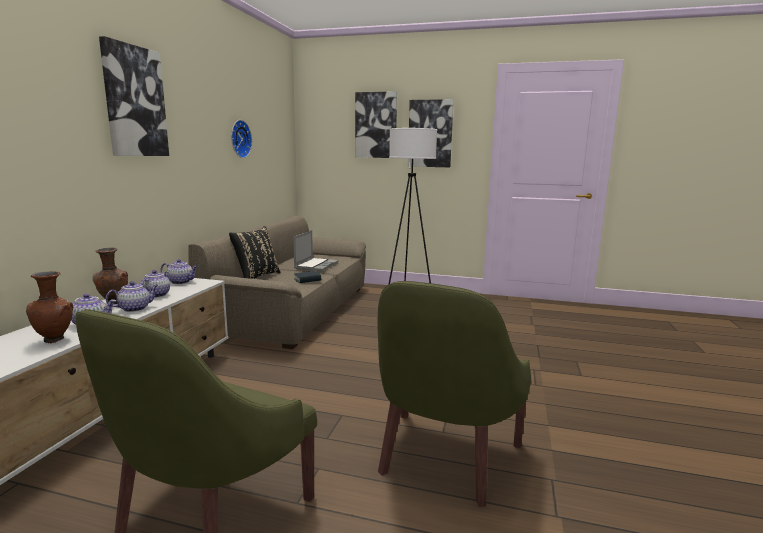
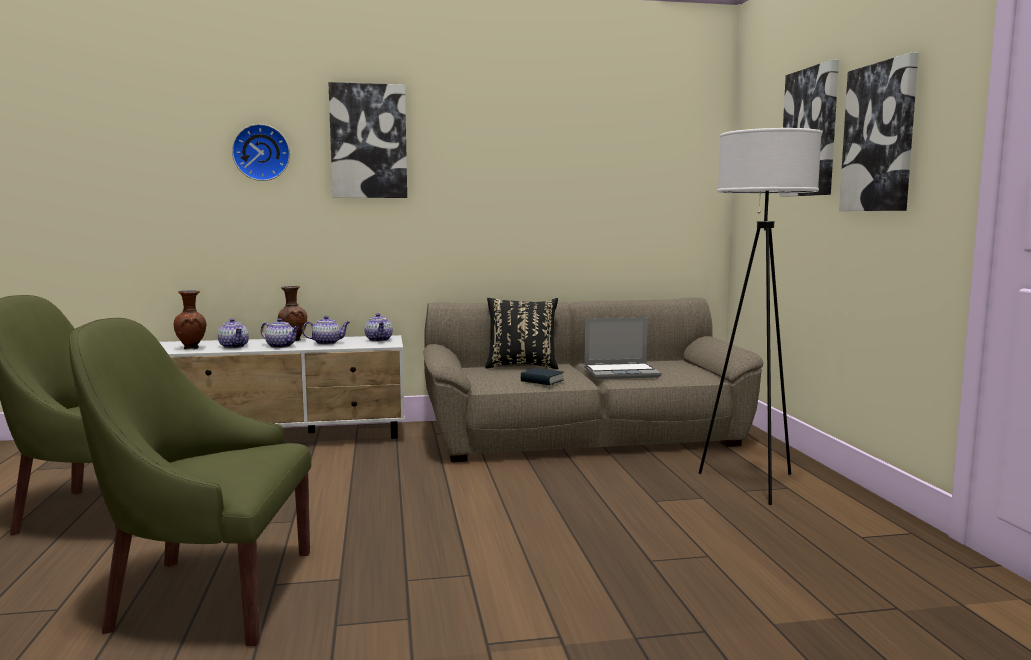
camera: 65 degrees right, 5 degrees down
(239, 139) = (560, 174): wall clock -> wall clock (261, 152)

